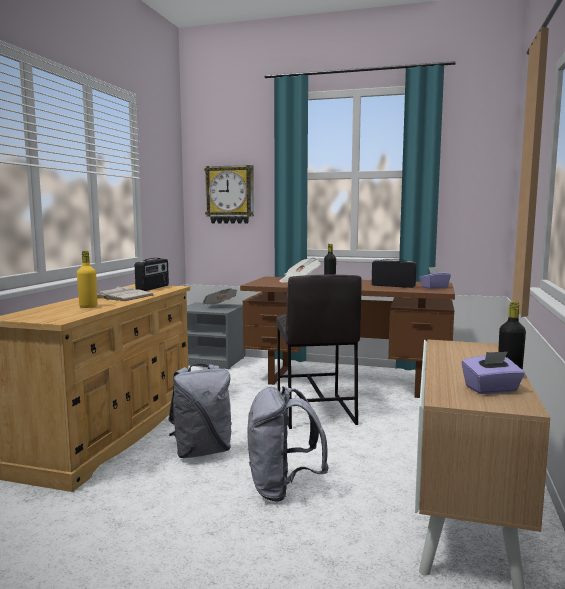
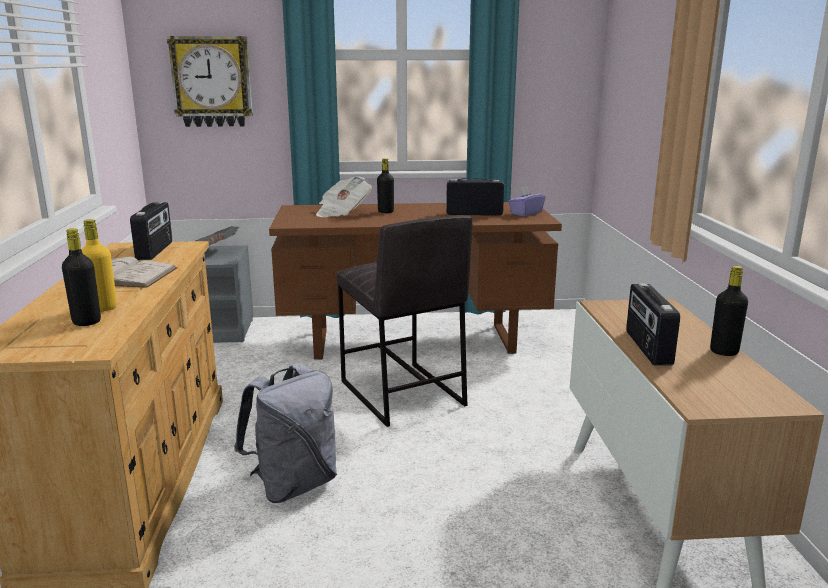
camera: 20 degrees left, 10 degrees up
(72, 311) = (86, 322): none -> black bottle
(282, 488) = (436, 520): grey backpack -> none
(445, 367) = (647, 348): none -> radio
(491, 389) = (729, 379): purple tissue box -> none

